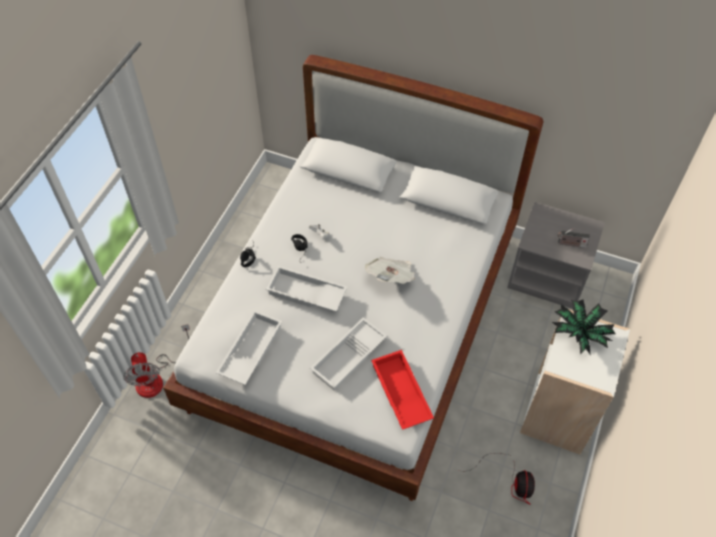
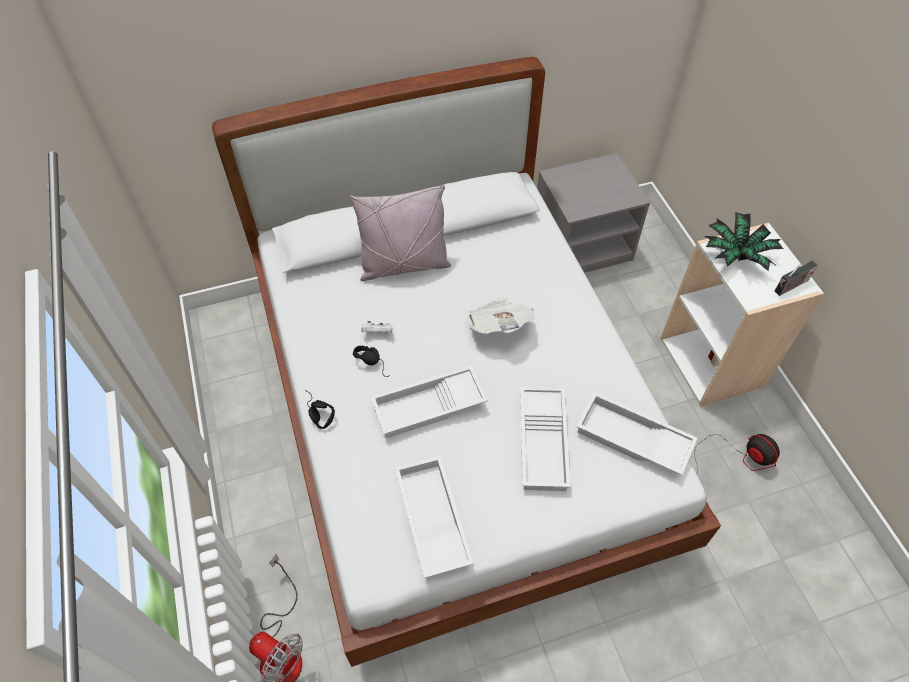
camera: 40 degrees left, 0 degrees up
(373, 206) = (404, 265): none -> purple pillow
(399, 393) = (632, 439): red tray -> white tray
(570, 244) = (610, 190): radio -> radio (790, 287)

